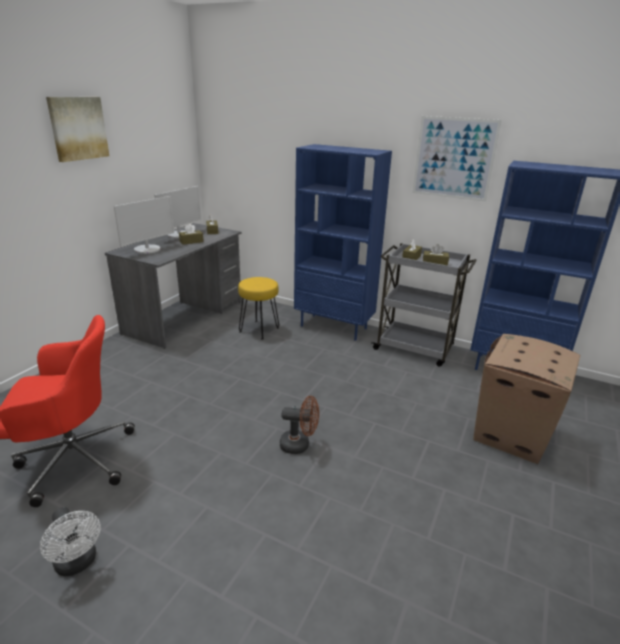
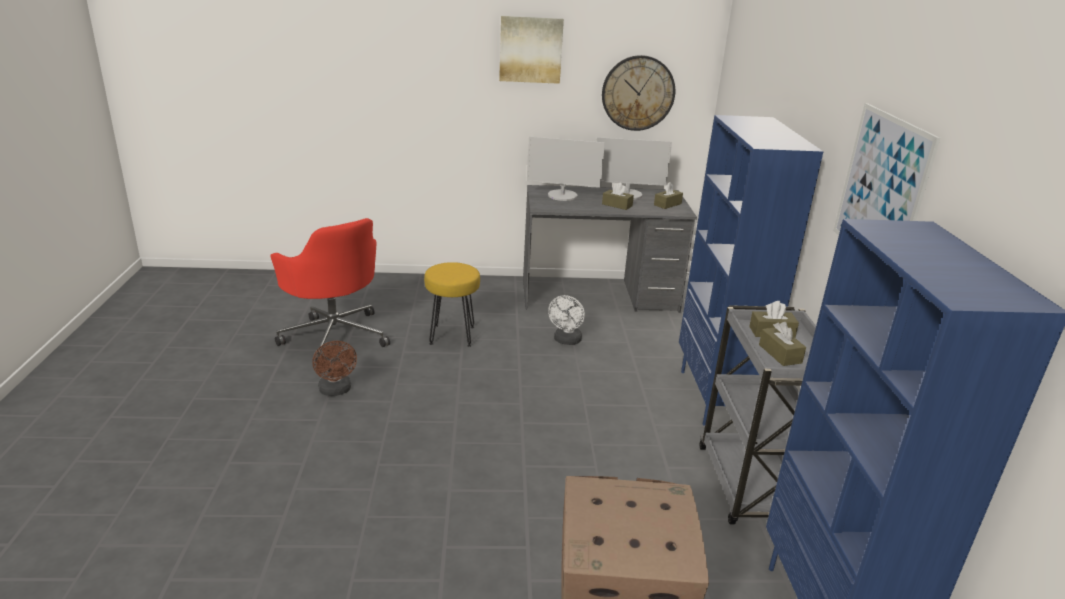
camera: 60 degrees right, 0 degrees up
(78, 563) = (234, 385): white fan -> white fan (566, 341)
(157, 155) = (638, 93): none -> wall clock
(259, 330) = (632, 347): yellow stool -> yellow stool (451, 336)
(299, 445) = (439, 445): brown fan -> brown fan (336, 391)

